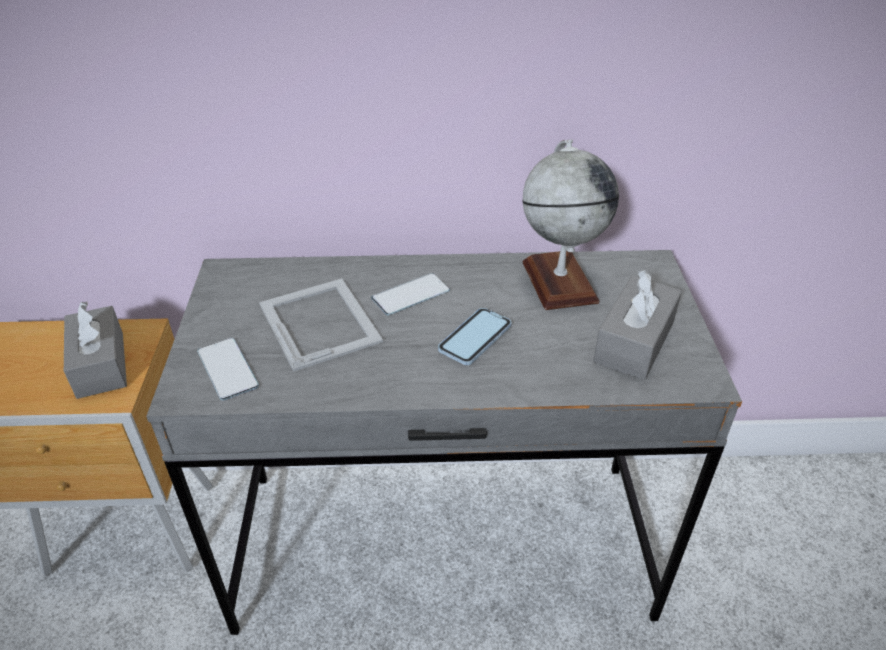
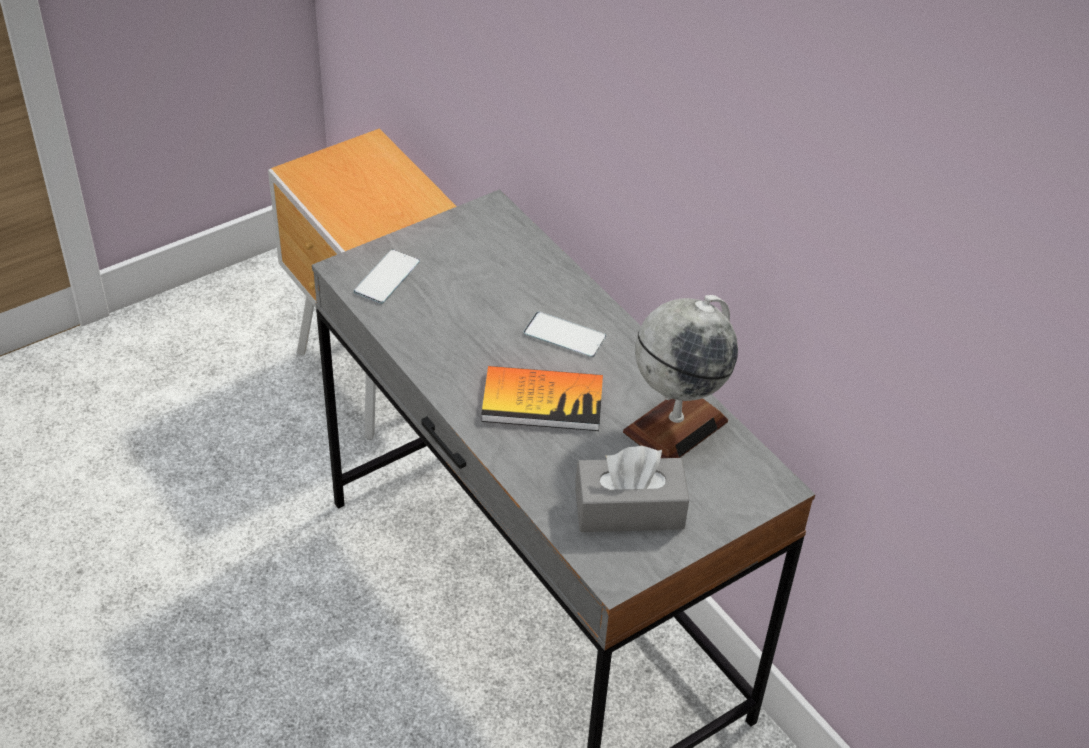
camera: 55 degrees right, 5 degrees up
(100, 364) = (387, 216): grey tissue box -> none
(320, 321) = (482, 298): picture frame -> none
(475, 338) = (542, 401): phone -> book

